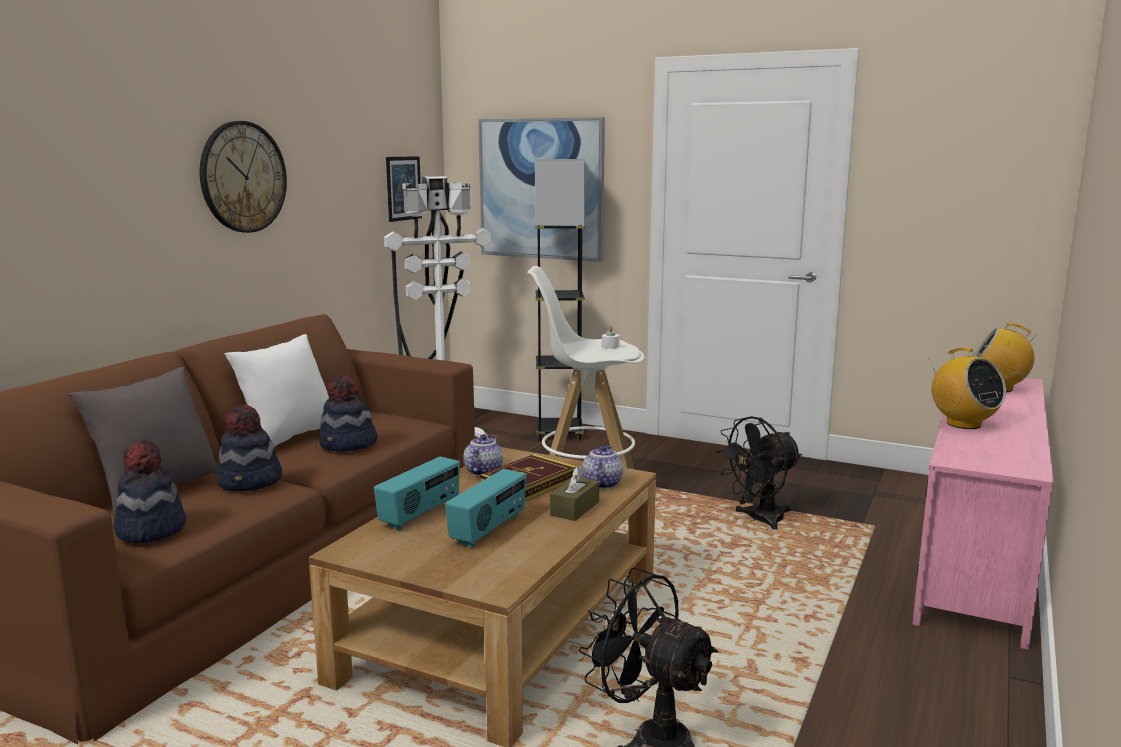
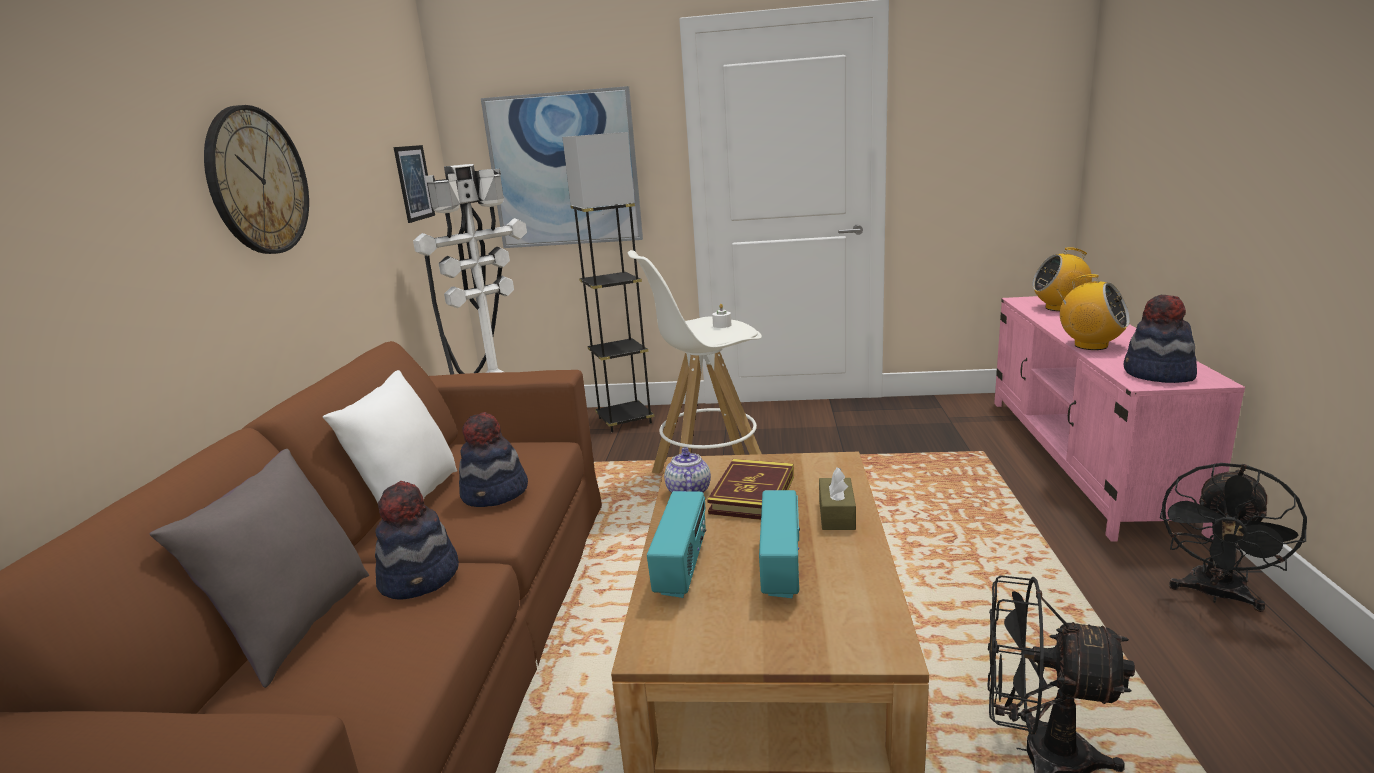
camera: 20 degrees left, 5 degrees up
(150, 529) = (343, 697): hat -> hat (1157, 375)
(602, 483) = (825, 476): teapot -> none
(758, 520) = (886, 469): black fan -> black fan (1215, 595)

